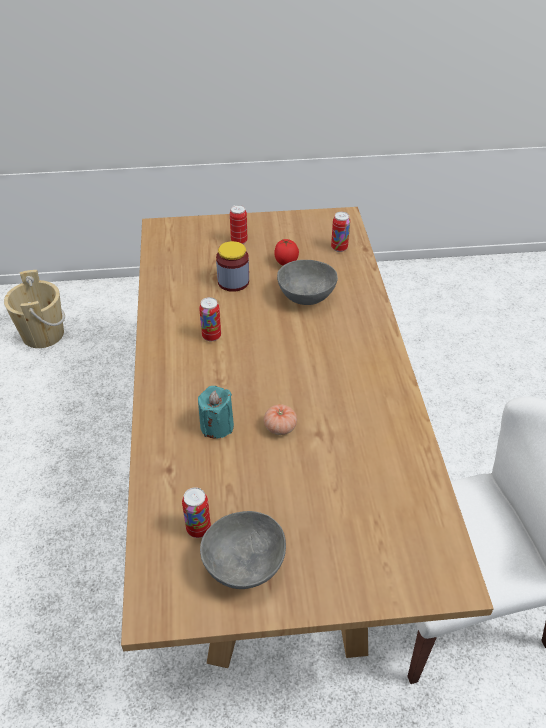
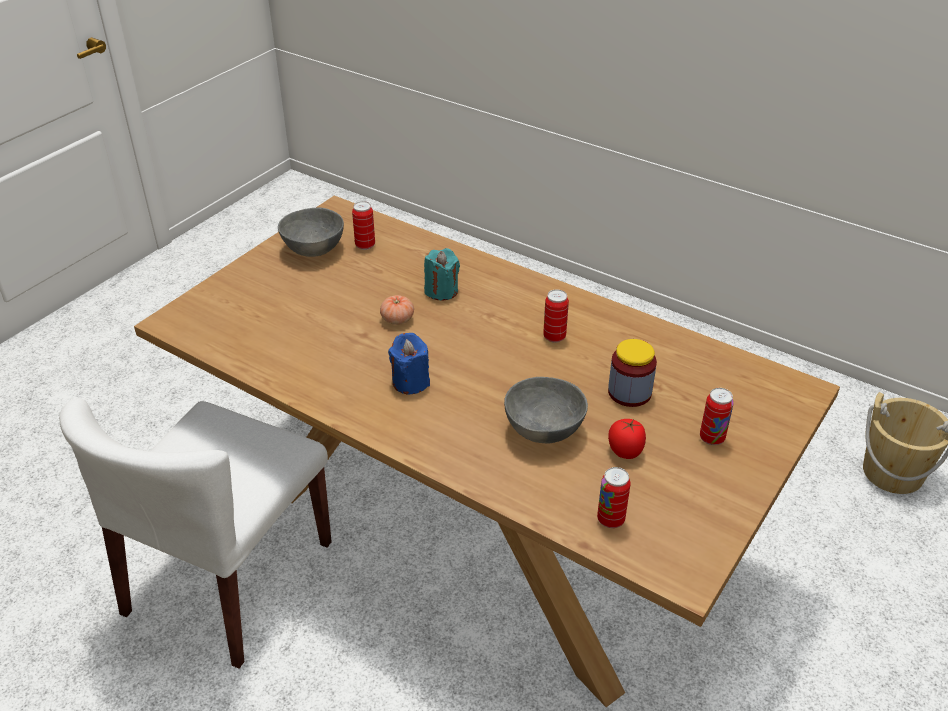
camera: 130 degrees right, 5 degrees down
(335, 375) = (410, 382): none -> blue candle

